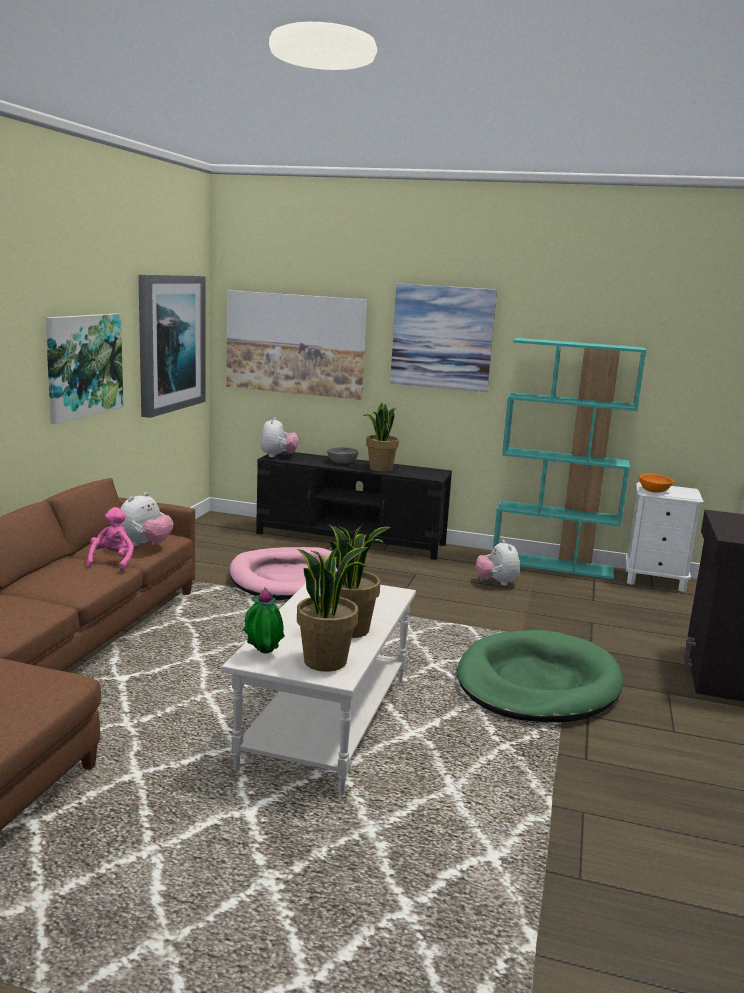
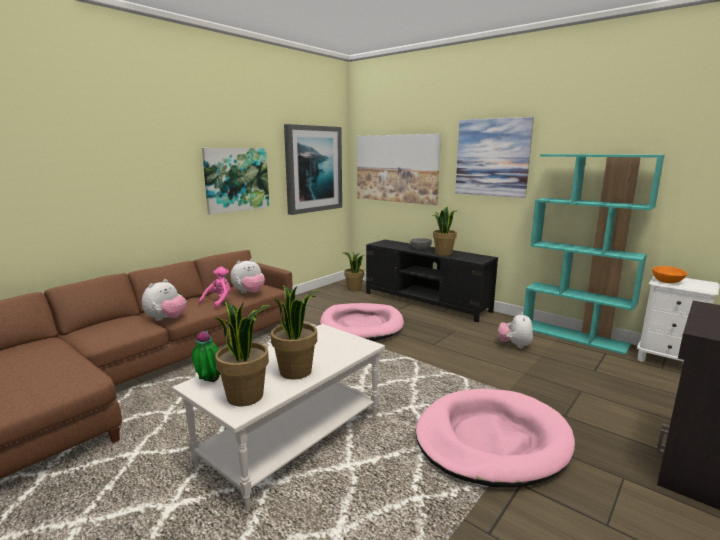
camera: 25 degrees right, 0 degrees up
(233, 529) = (354, 289): none -> potted plant
(278, 456) = (381, 243): plush toy -> plush toy (166, 319)
(537, 683) = (491, 440): green dog bed -> pink dog bed

